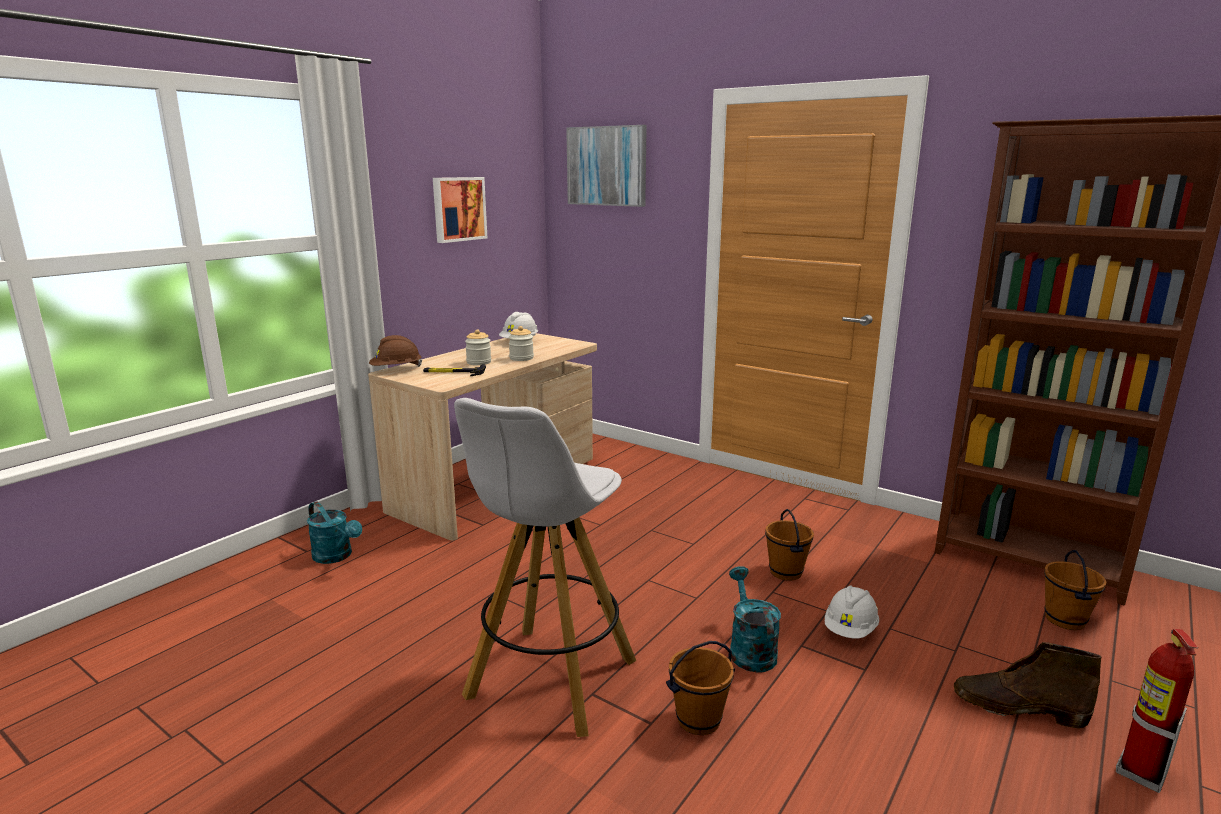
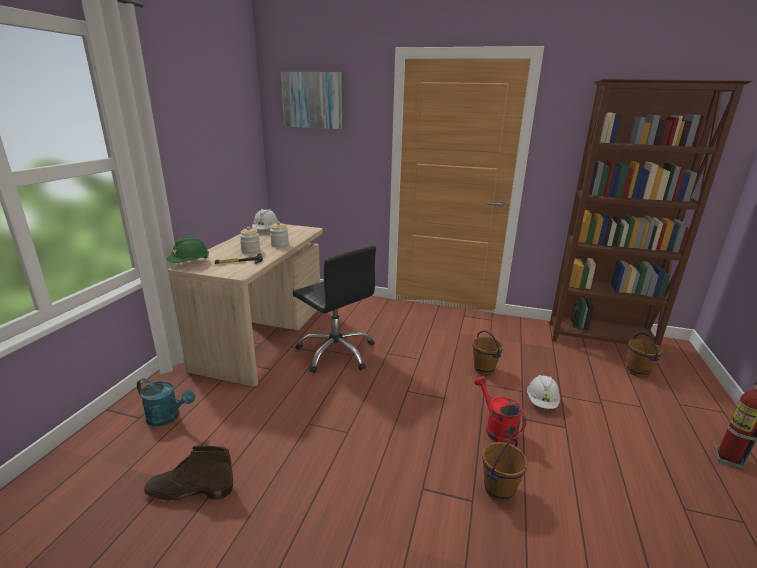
camera: 20 degrees left, 5 degrees up
(396, 370) = (189, 263): brown hard hat -> green hard hat
(458, 209) = (210, 132): picture -> none
(550, 681) = (389, 486): white stool -> none
(580, 518) = (336, 352): none -> black office chair
(749, 649) = (497, 429): turquoise watering can -> red watering can
(1017, 708) = (652, 433): brown boot -> brown boot (189, 490)

